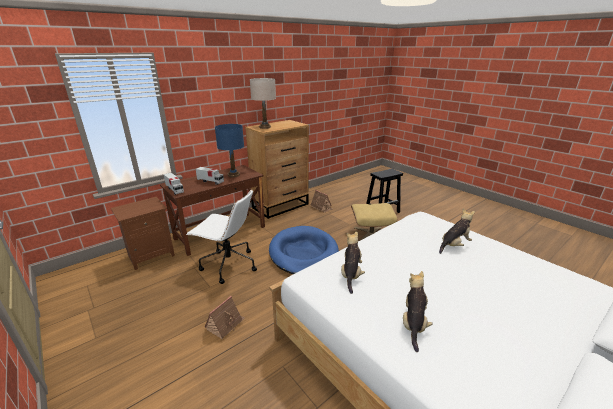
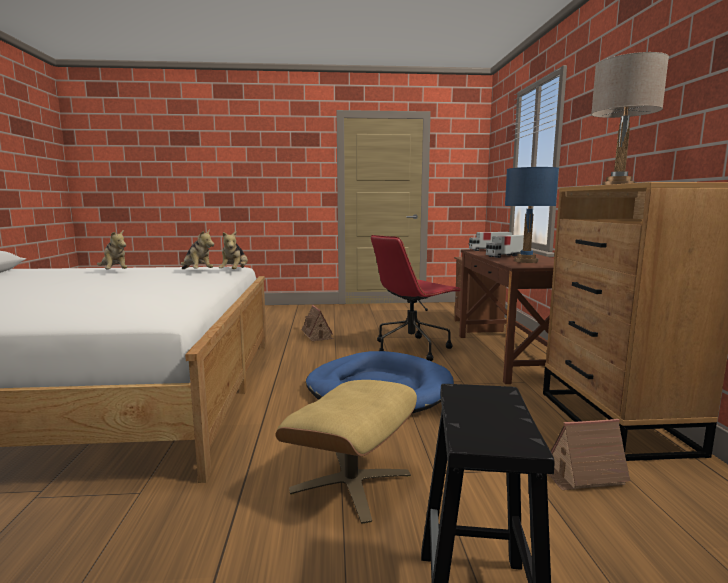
camera: 125 degrees right, 15 degrees down
(228, 265) = (412, 348): white office chair -> red office chair
(454, 245) = (80, 298): plush toy -> plush toy (235, 272)

